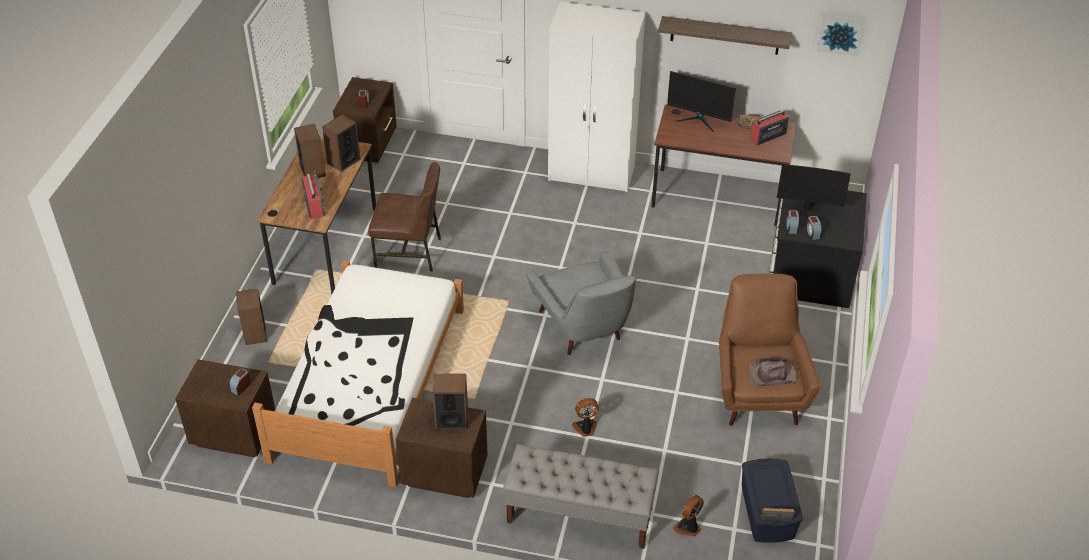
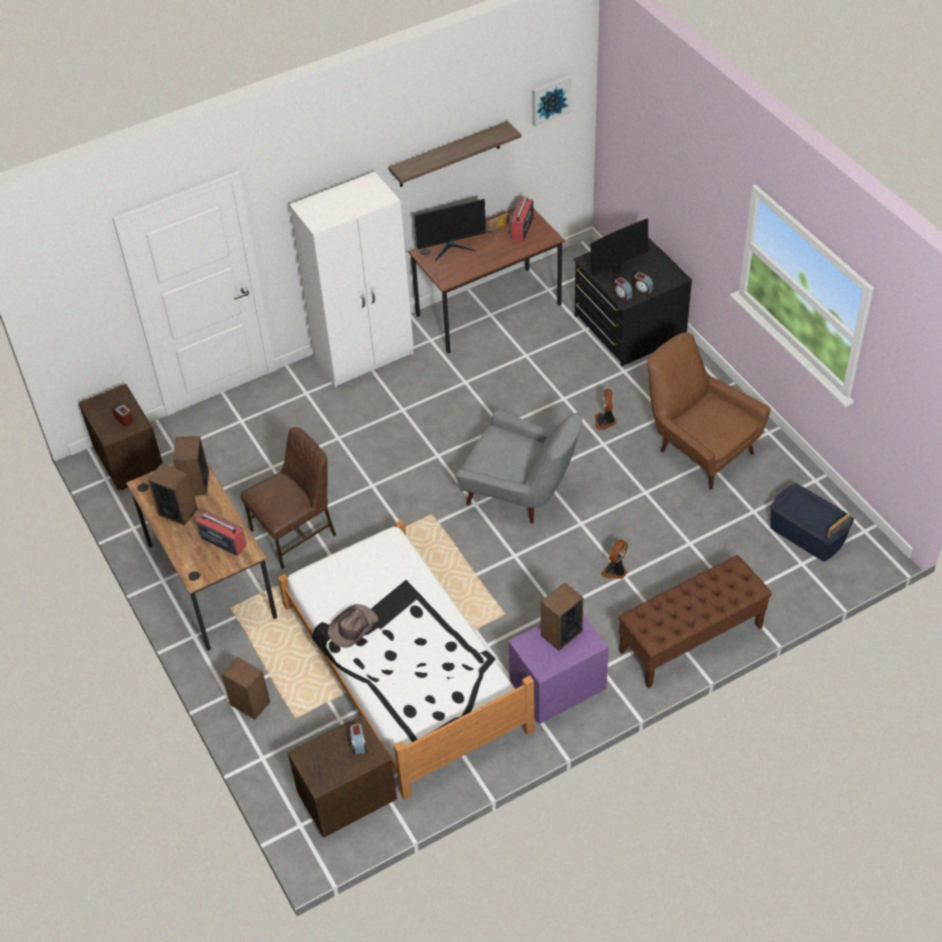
camera: 40 degrees left, 5 degrees up
(444, 473) = (556, 690): brown nightstand -> purple nightstand
(579, 515) = (690, 639): grey bench -> brown bench
(688, 527) = (772, 587): fan -> fan (605, 421)
(771, 375) = (725, 424): brown hat -> brown hat (352, 627)

